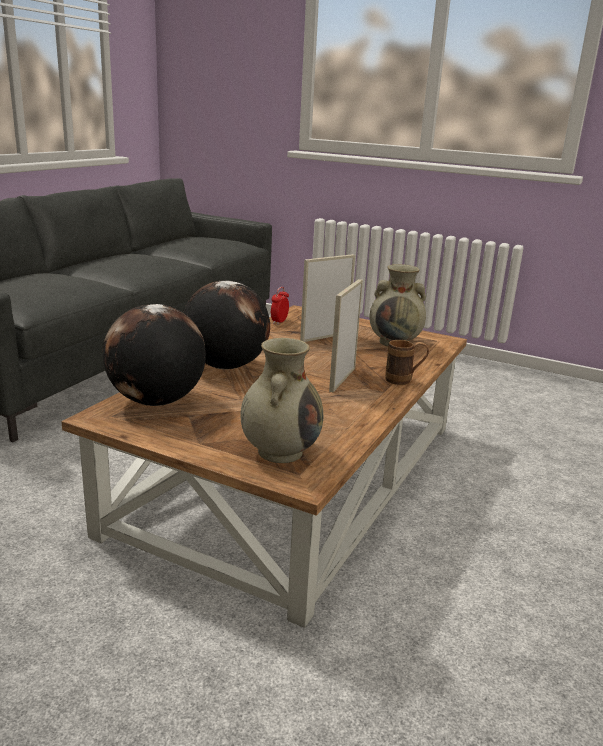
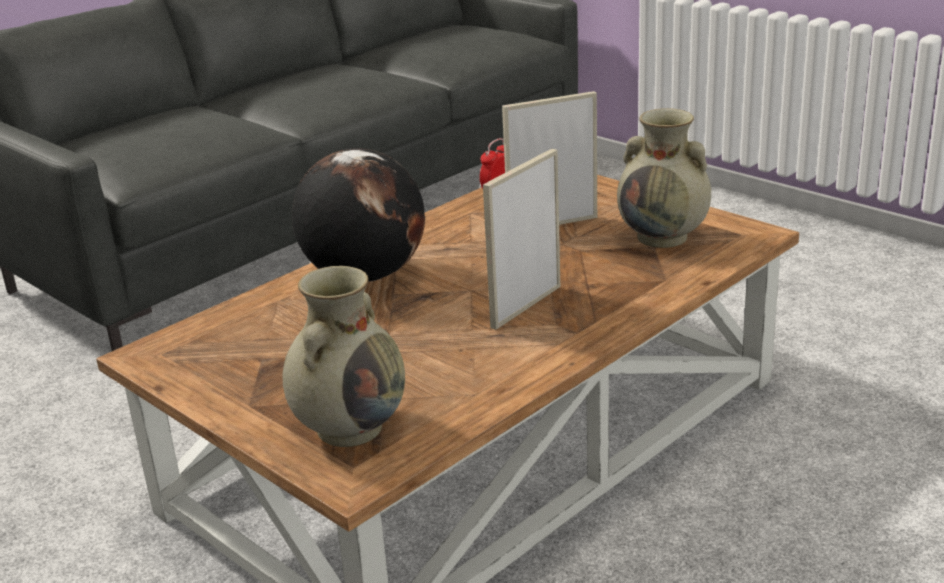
camera: 20 degrees right, 5 degrees up
(156, 401) = (231, 333): globe -> none
(404, 380) = (626, 312): brown mug -> none

